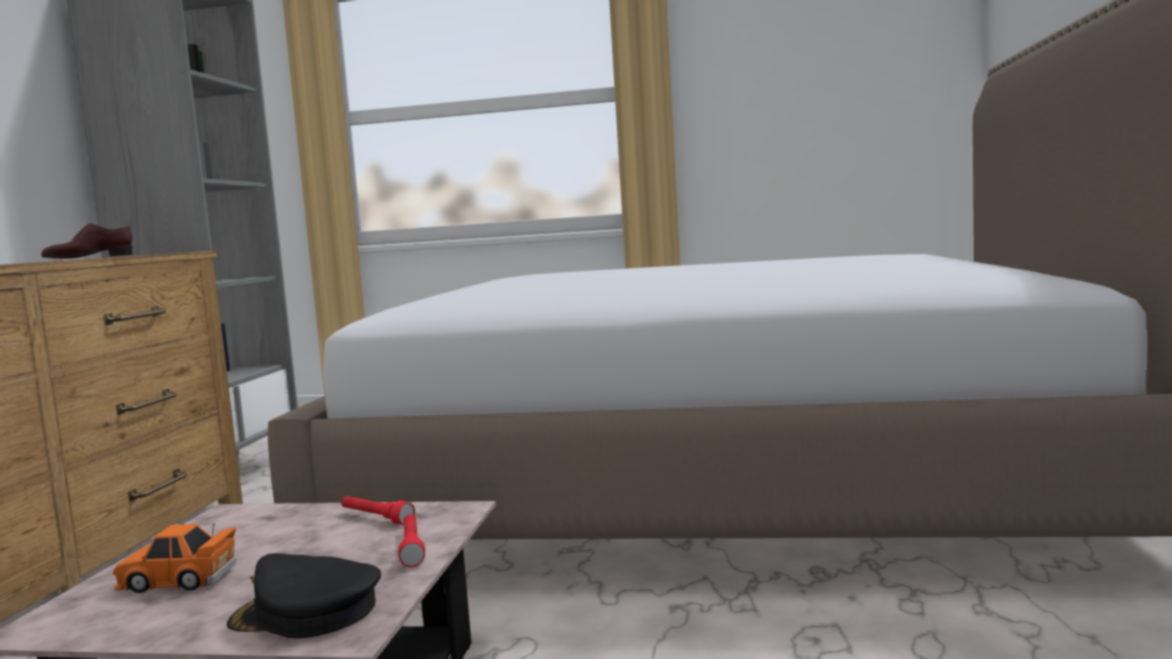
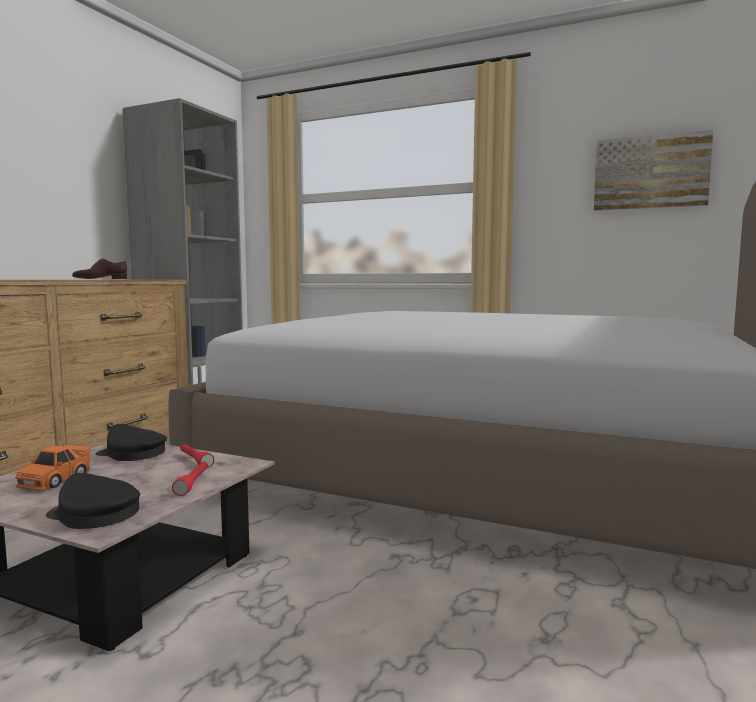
camera: 15 degrees right, 0 degrees up
(178, 580) = (55, 480): orange toy car -> orange toy car turned 90 degrees counterclockwise
(260, 523) = (131, 453): none -> black cap
(844, 69) = (650, 172): none -> picture

